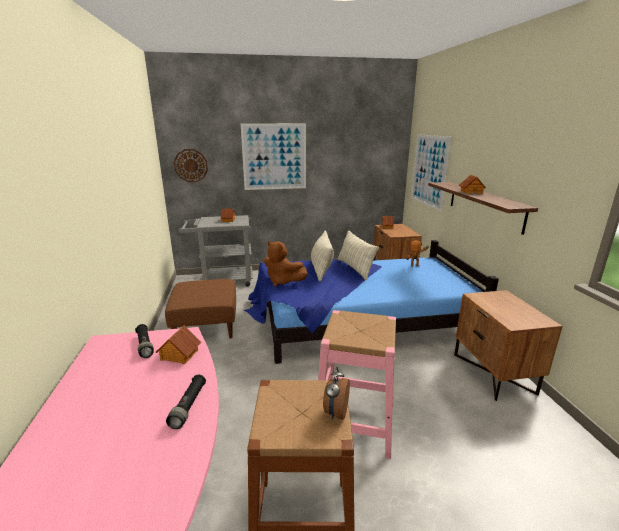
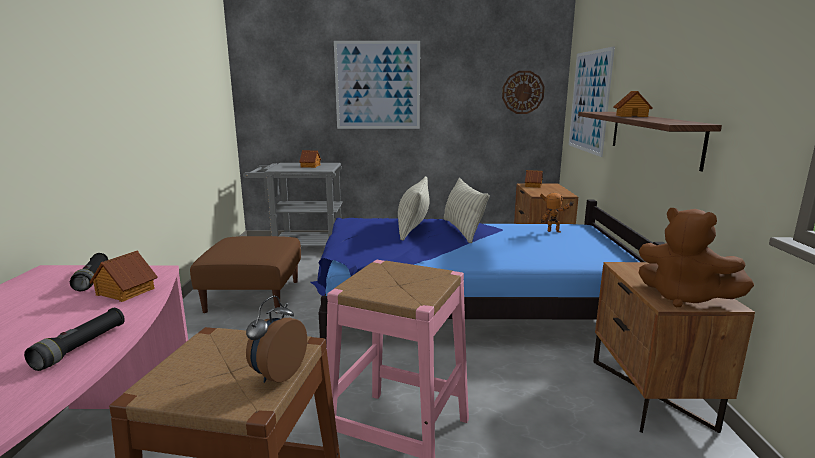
camera: 10 degrees right, 5 degrees down
(191, 165) = (270, 95): wall clock -> wall clock (523, 92)
(282, 282) = (351, 238): brown plush toy -> brown plush toy (683, 298)

